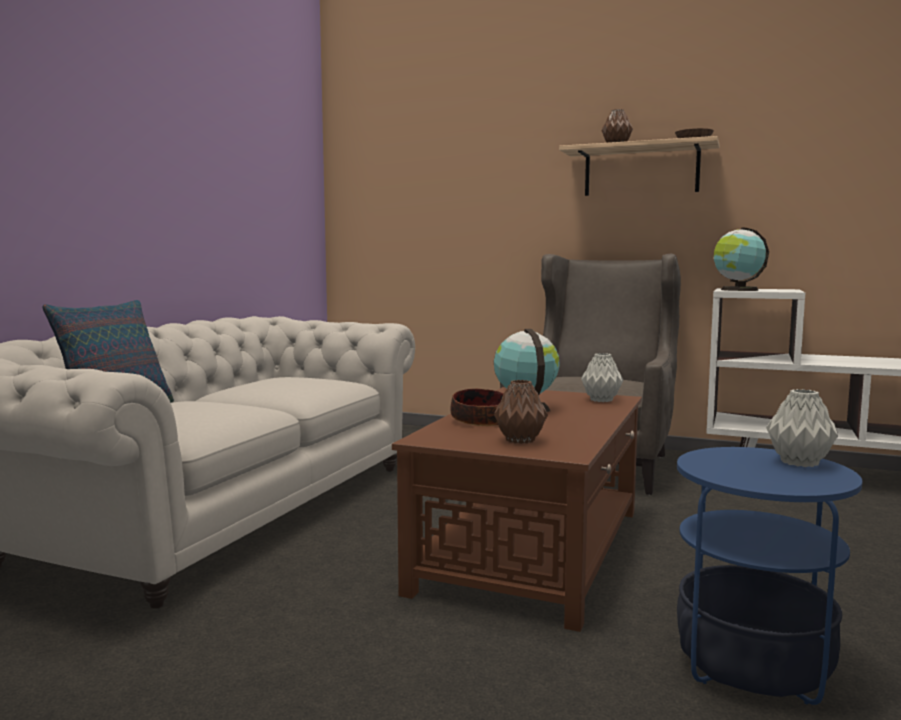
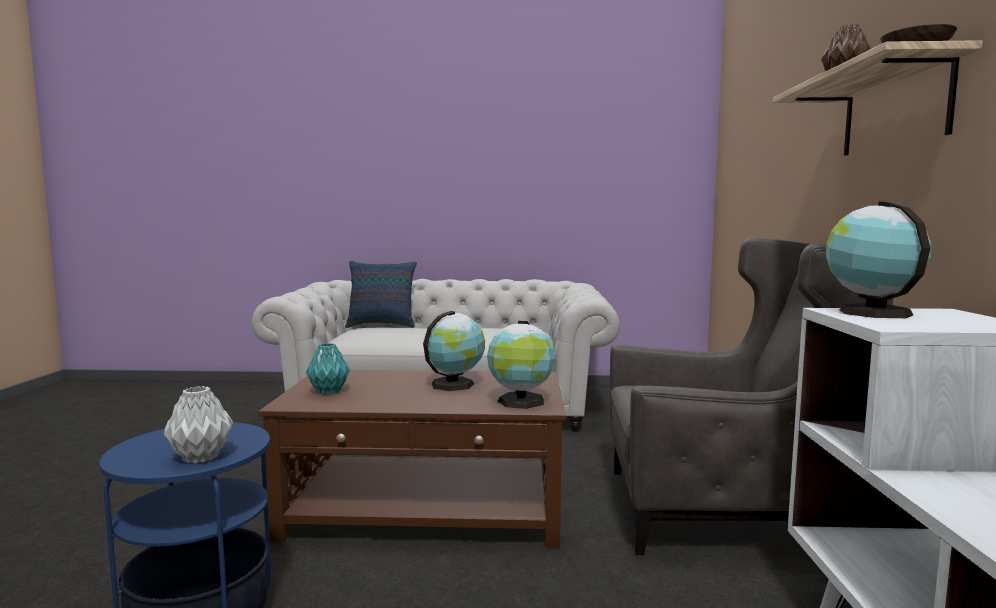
camera: 70 degrees right, 0 degrees up
(480, 421) = (392, 378): bowl -> none
(520, 440) = (329, 391): brown vase -> turquoise vase
(602, 400) = (521, 402): grey vase -> globe

